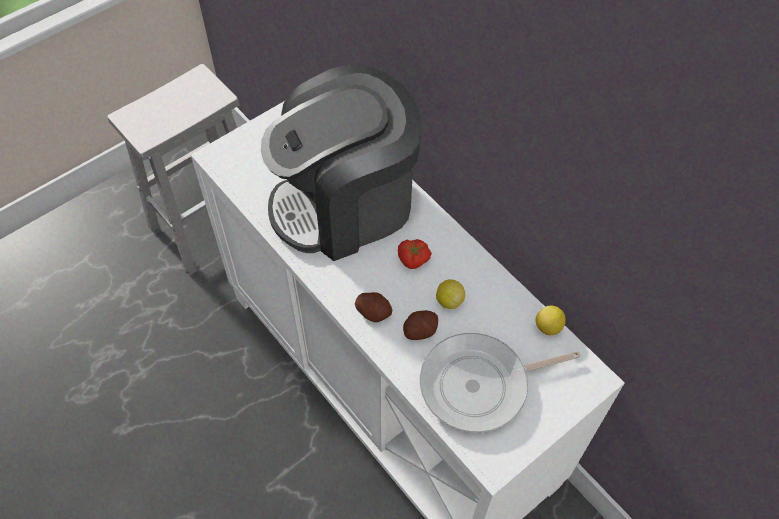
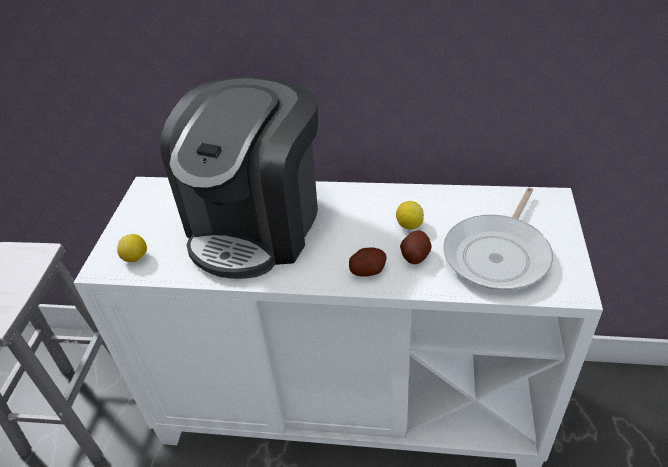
camera: 40 degrees left, 15 degrees down
(413, 260) = (351, 221): tomato -> none
(548, 327) = (489, 193): lemon -> lemon (136, 258)

